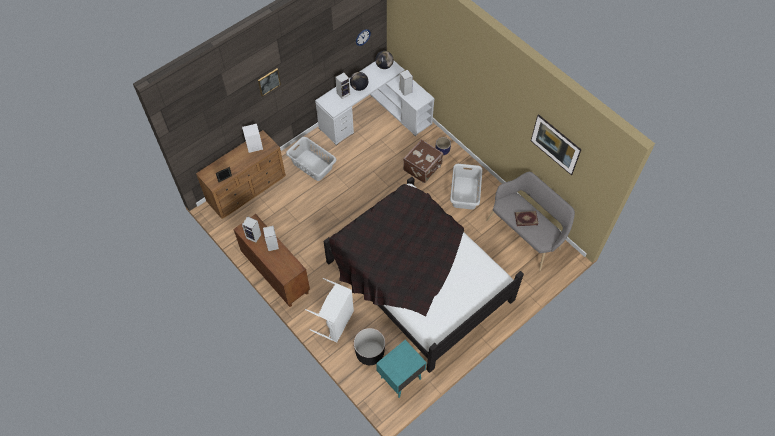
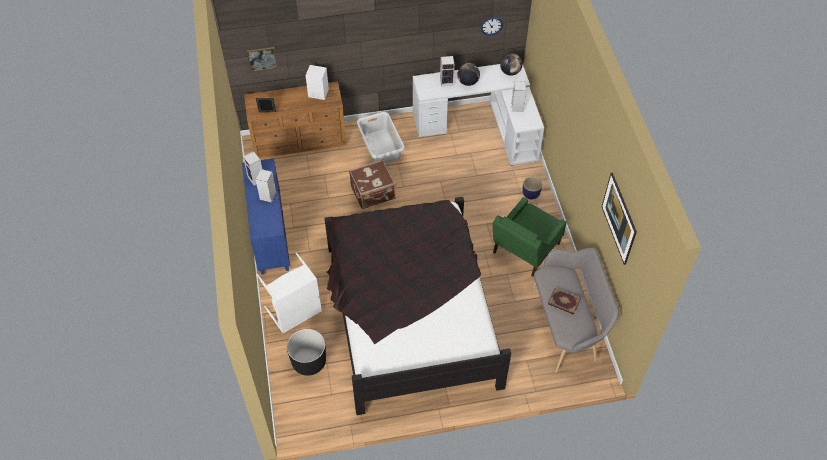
camera: 30 degrees right, 5 degrees down
(269, 82) = (354, 26): picture -> picture (262, 58)
(275, 274) = (269, 235): brown cabinet -> blue cabinet
(400, 378) = (322, 404): turquoise nightstand -> none
(423, 168) = (497, 202): brown suitcase -> brown suitcase (373, 193)
(464, 193) = (525, 249): grey laundry basket -> green armchair

